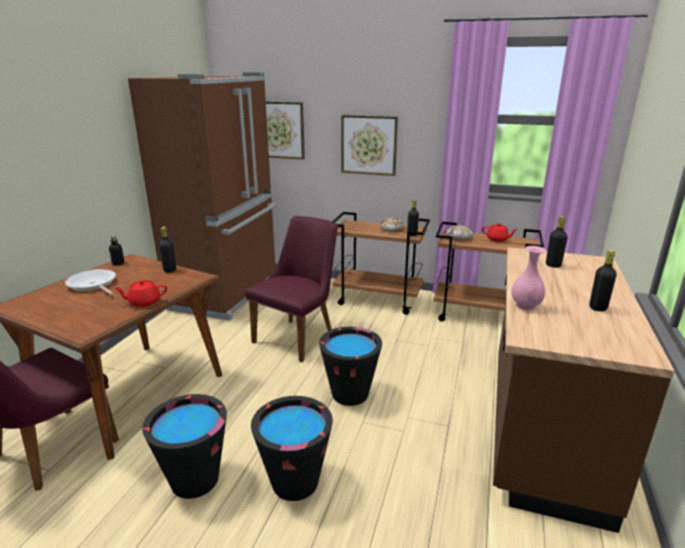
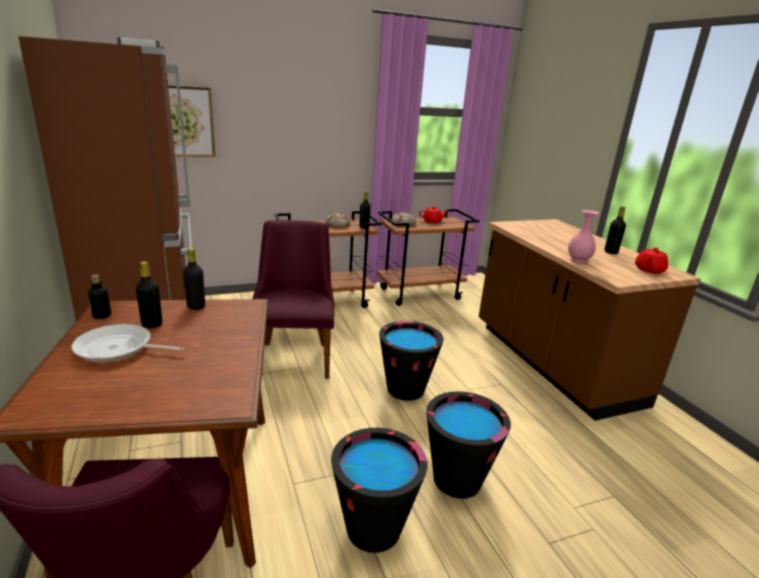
camera: 40 degrees left, 0 degrees up
(144, 302) = (236, 347): red teapot -> red teapot (649, 270)
(369, 145) = (293, 138): picture -> none
(553, 265) = (538, 230): black bottle -> black bottle (152, 324)

